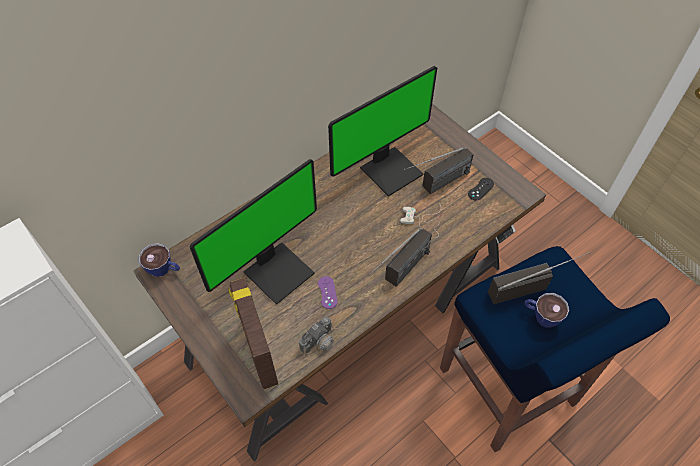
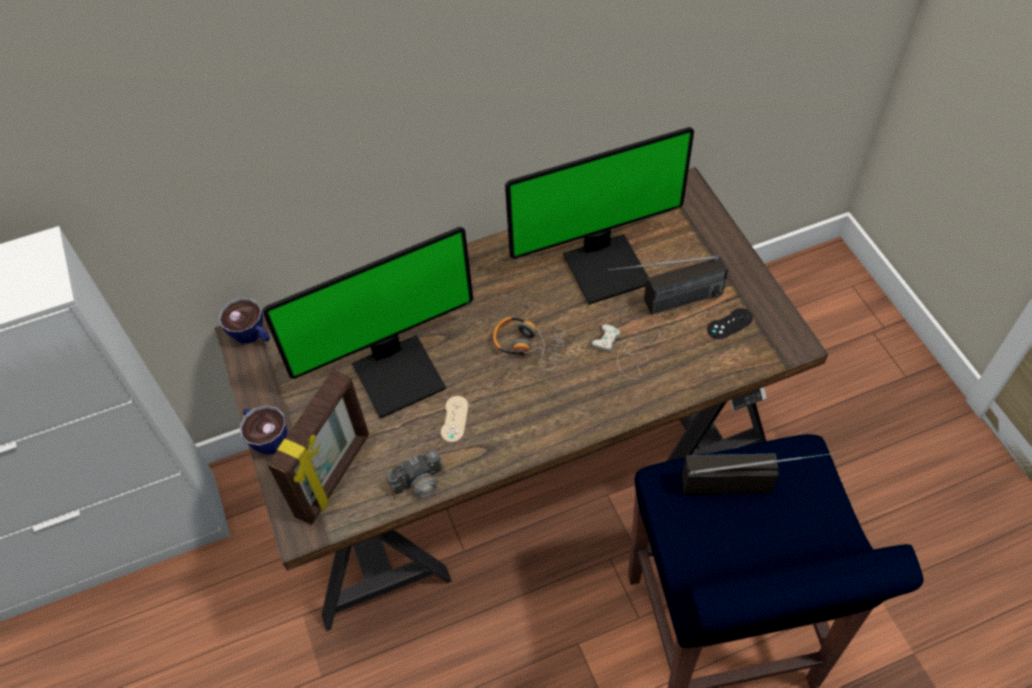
camera: 20 degrees right, 0 degrees up
(258, 352) = (334, 476): picture frame -> picture frame turned 150 degrees counterclockwise
(327, 292) = (454, 419): purple game controller -> beige game controller
(359, 231) = (529, 344): none -> headphones
(399, 275) = (563, 420): radio -> none
(541, 316) = (748, 530): cup -> cup (266, 437)

